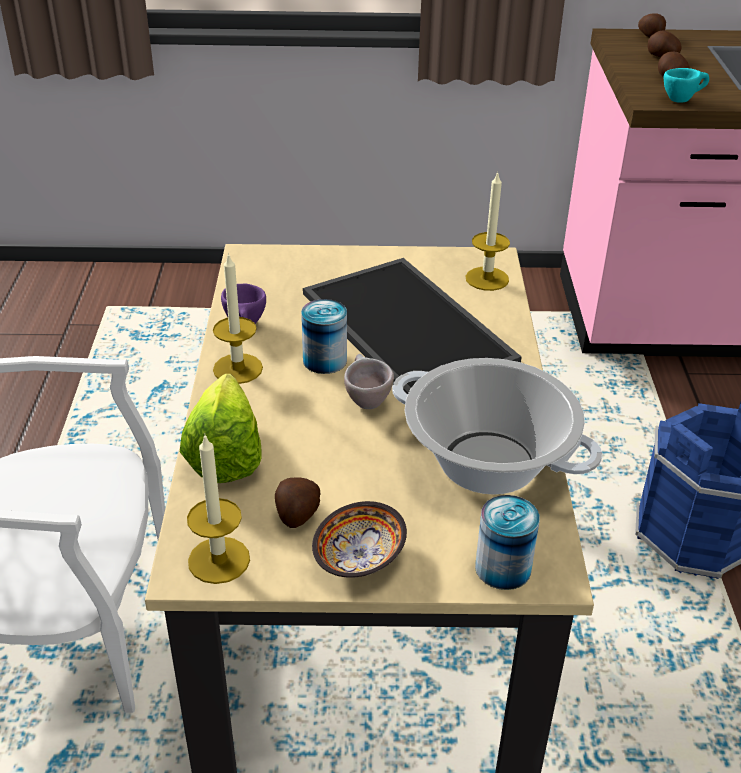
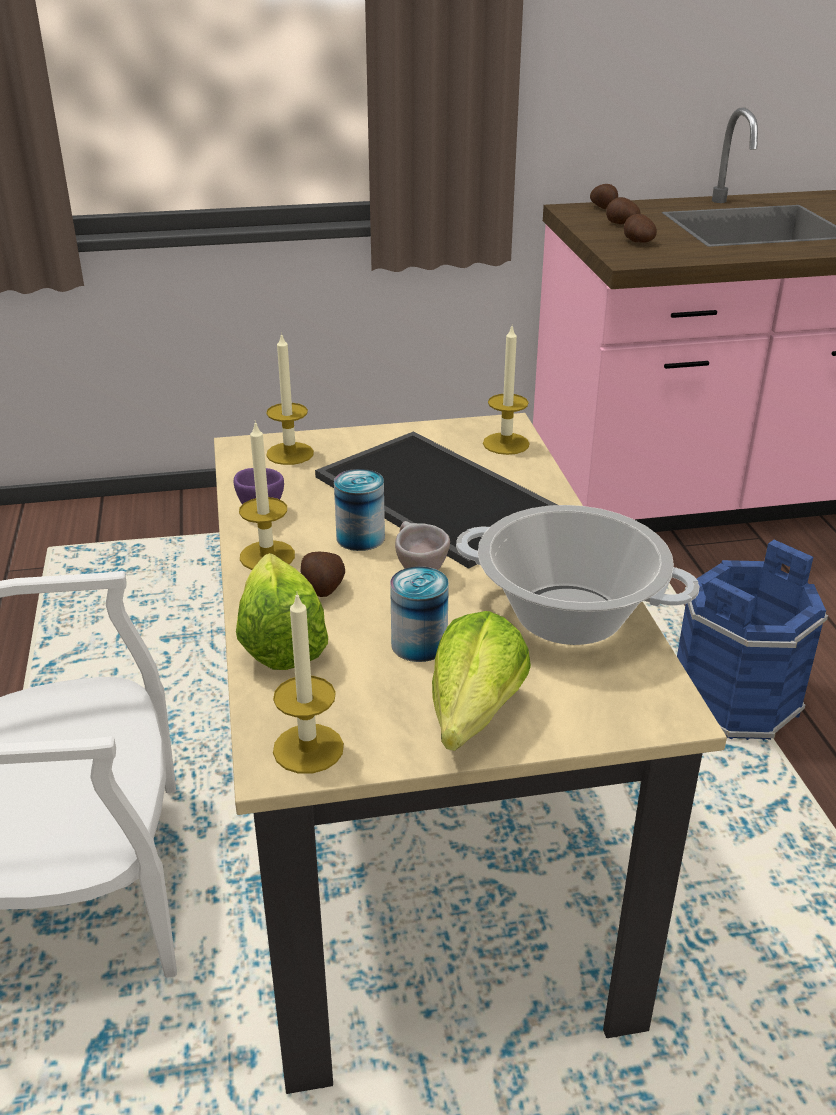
camera: 10 degrees left, 5 degrees down
(287, 267) = (290, 453): none -> candle
(296, 515) = (381, 692): potato -> potato (322, 589)
(362, 557) = (467, 724): bowl -> lettuce
(503, 568) = (620, 714): can -> can (419, 644)
(682, 100) = (656, 258): turquoise cup -> none

